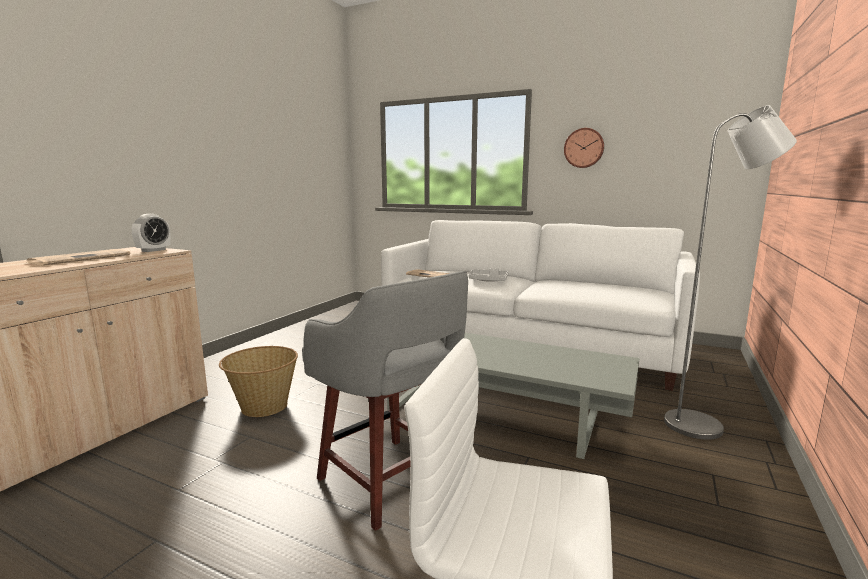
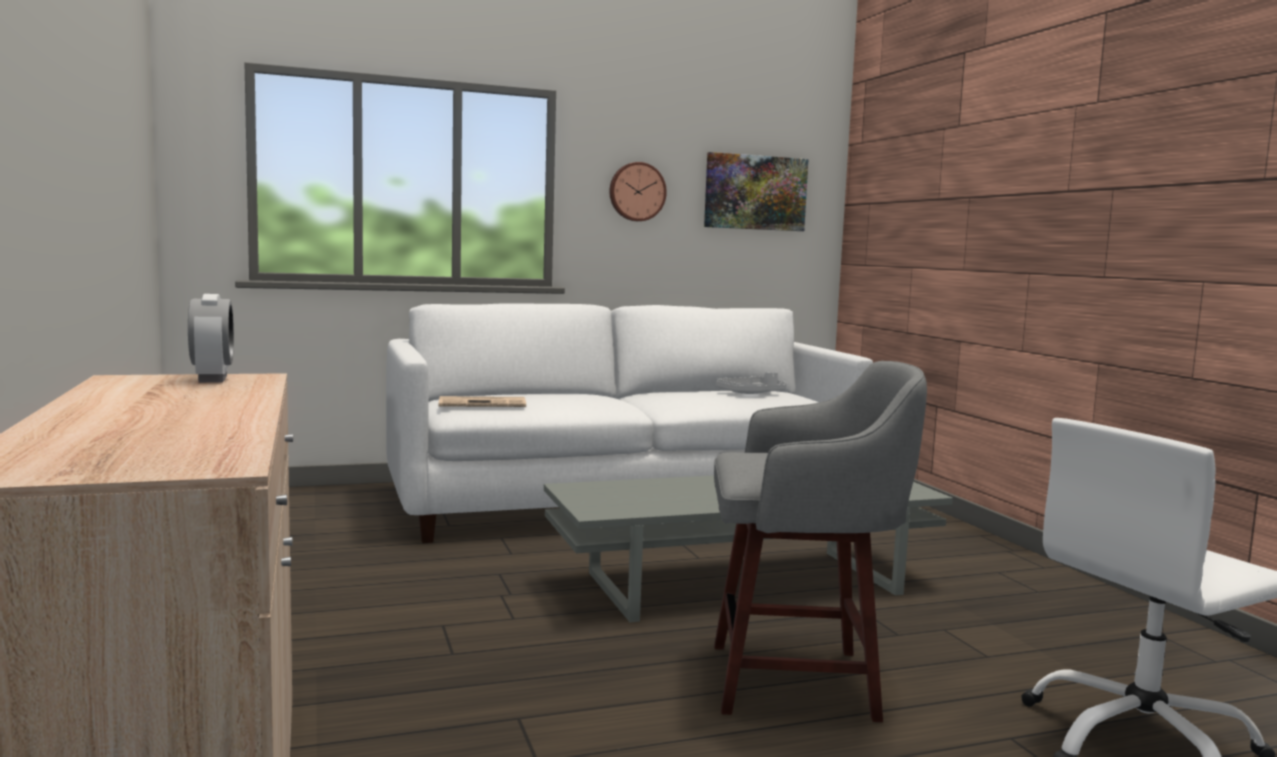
camera: 45 degrees left, 5 degrees down
(81, 258) = (174, 403): newspaper -> none
(263, 406) = (434, 680): basket -> none
(488, 281) = (587, 402): grey tray -> grey tray (751, 393)
(681, 140) = (755, 192): none -> picture
(703, 425) = (925, 537): grey floor lamp -> none

